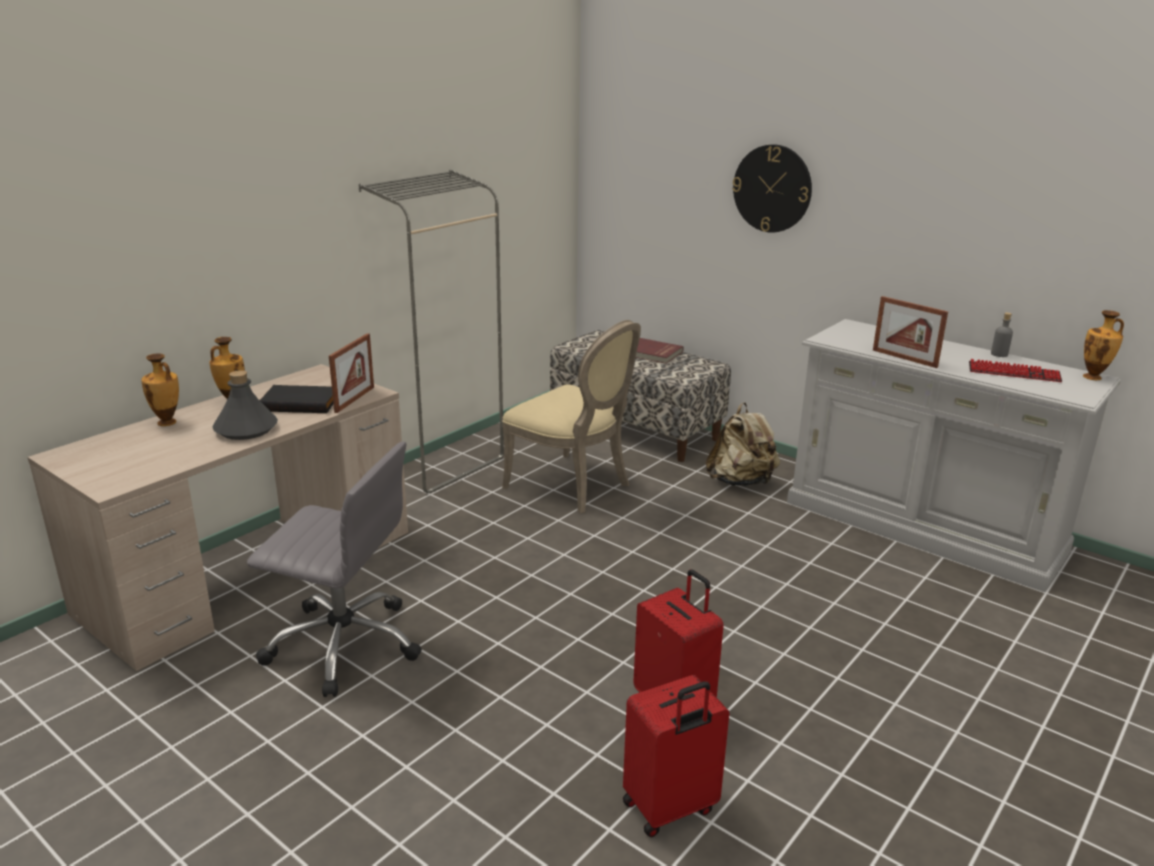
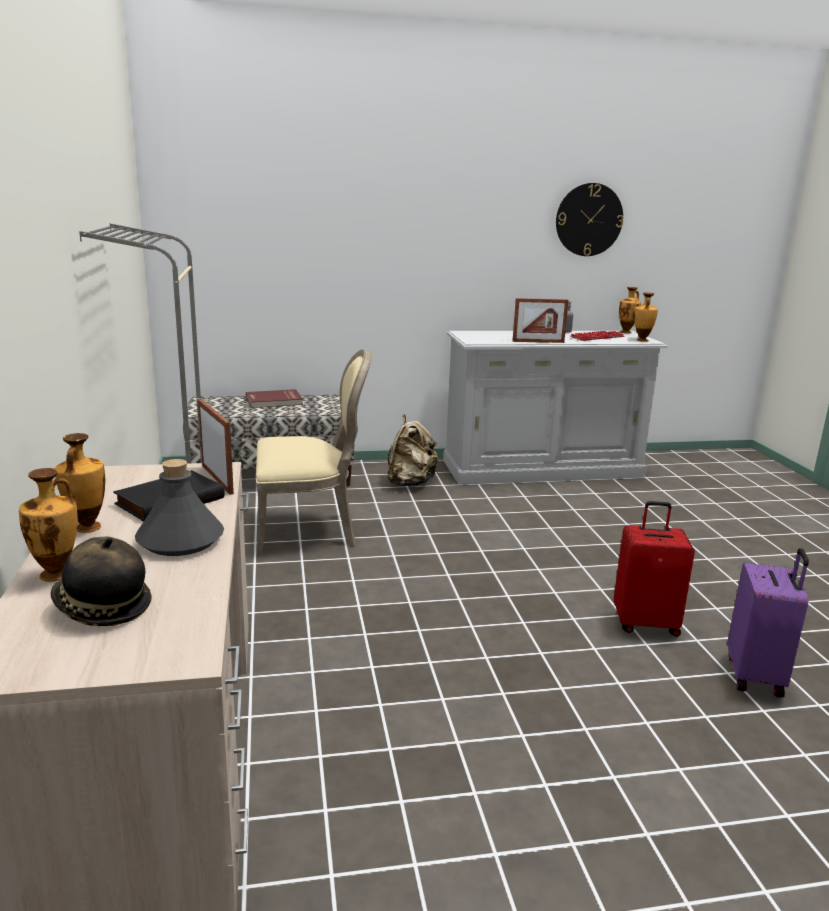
camera: 50 degrees left, 5 degrees down
(141, 448) = (101, 608): none -> hat
(345, 645) = (387, 737): grey office chair -> none
(670, 808) = (756, 676): red suitcase -> purple suitcase
(772, 188) = (368, 233): wall clock -> wall clock (589, 220)
(1069, 394) = (642, 340): none -> vase

